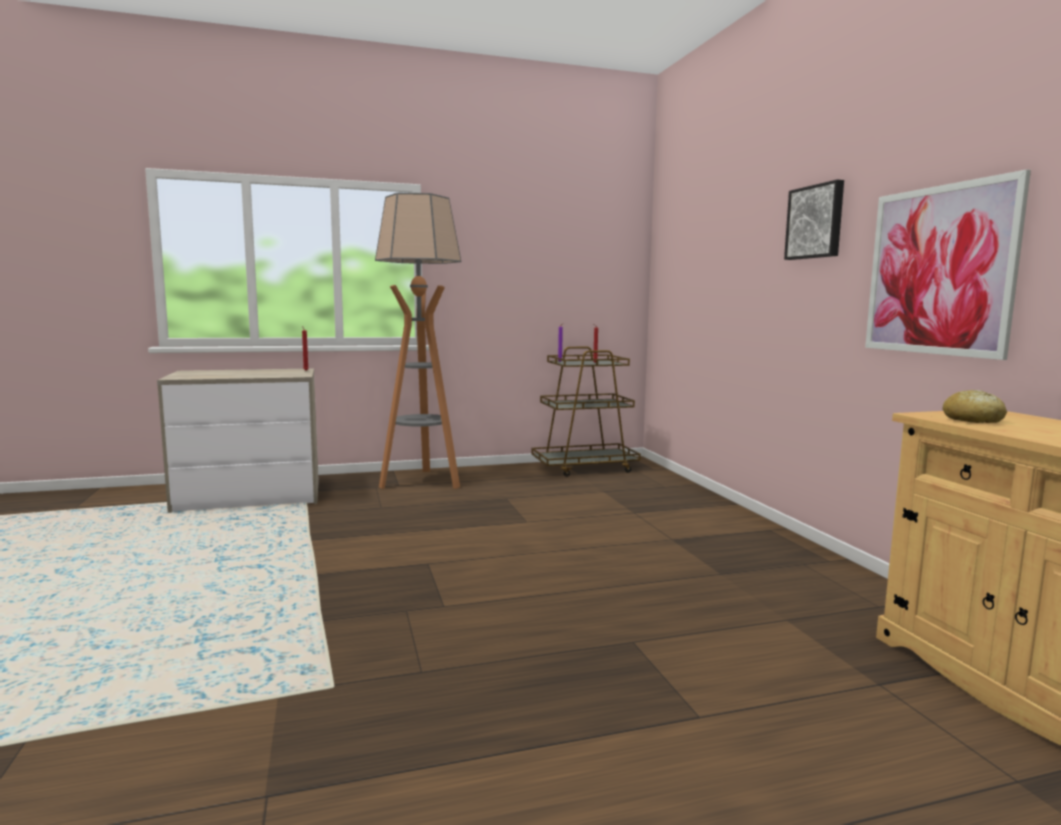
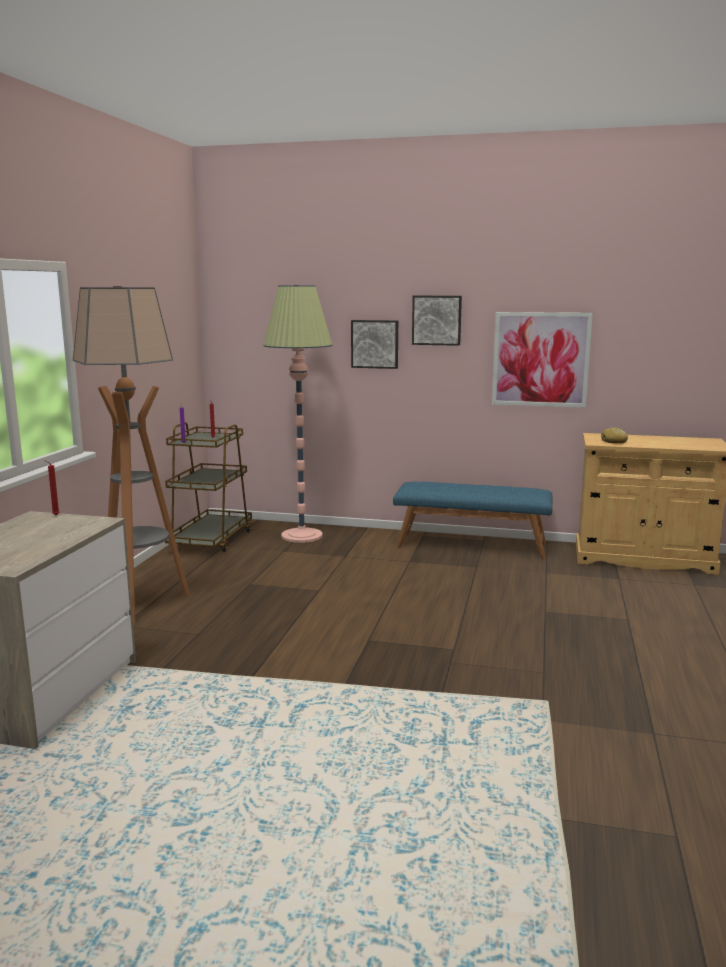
camera: 60 degrees left, 5 degrees up
(656, 488) = (302, 536): none -> floor lamp
(758, 263) = (375, 344): none -> picture
(795, 558) = (471, 545): none -> blue bench

